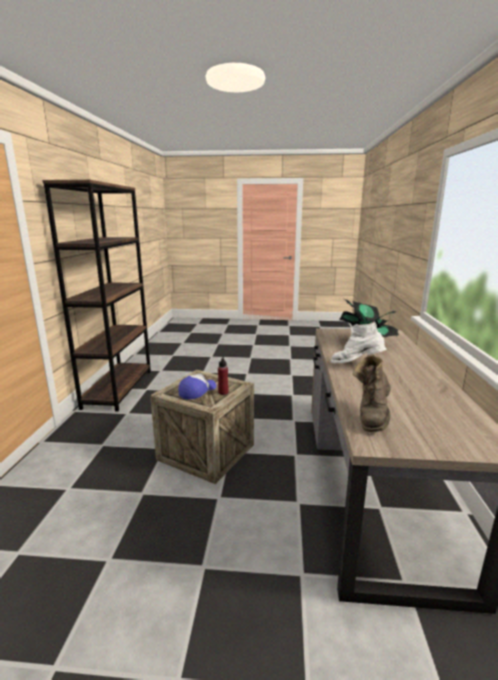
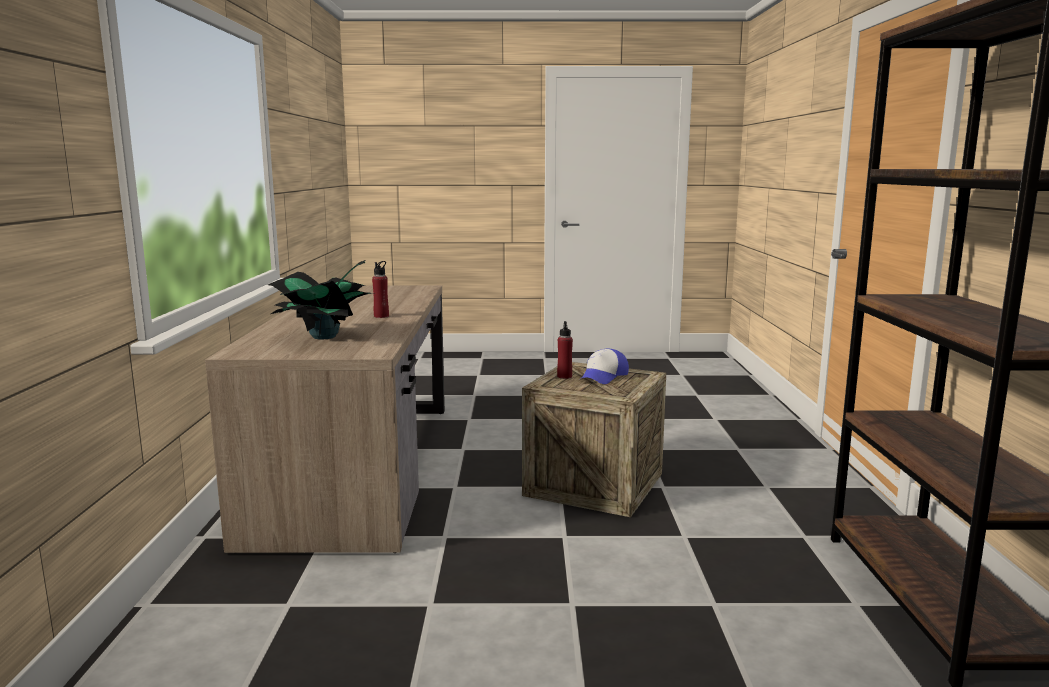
camera: 175 degrees right, 5 degrees down
(356, 365) = (381, 316): white boot -> red bottle
(372, 416) = (410, 293): brown boot -> none

